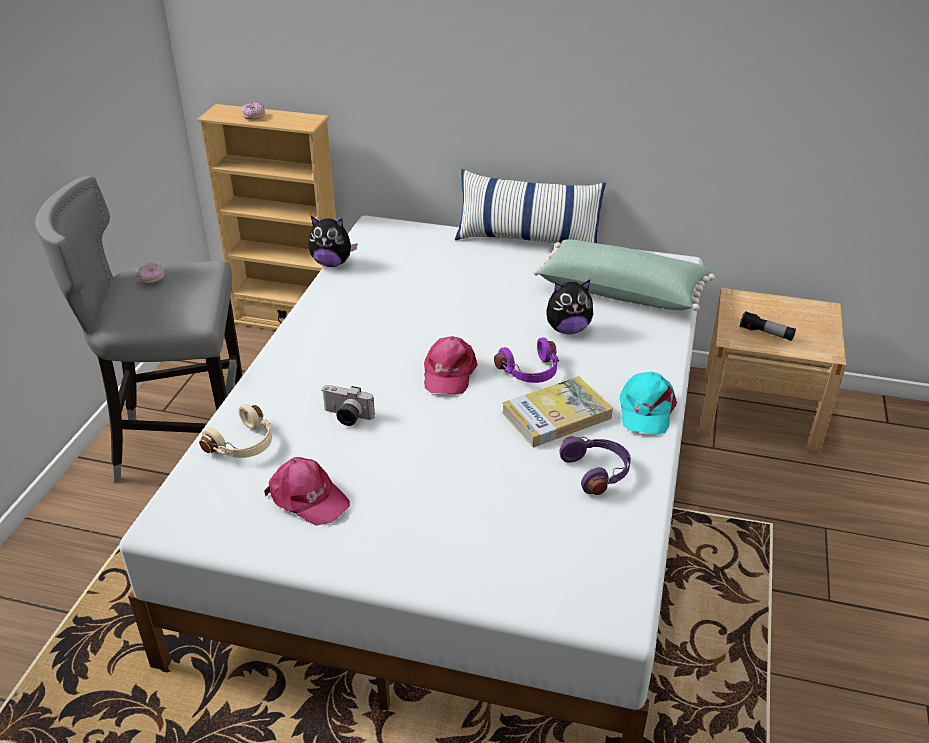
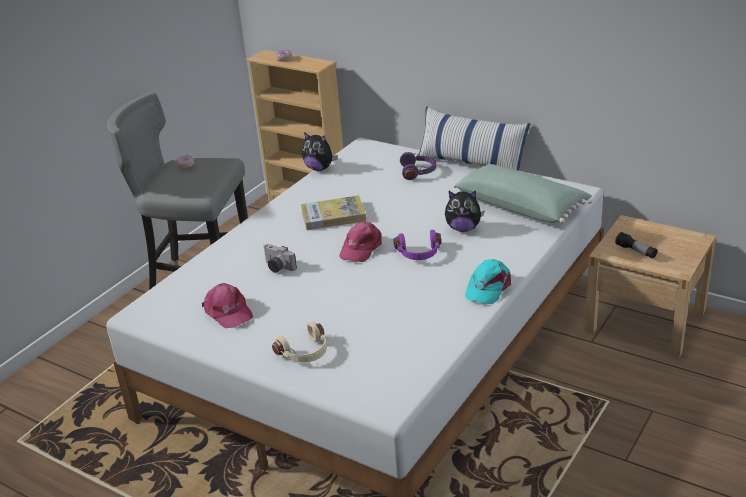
camera: 20 degrees right, 5 degrees down
(244, 445) = (204, 276): beige headphones -> beige headphones (305, 353)
(556, 415) = (420, 283): book -> book (333, 216)
(597, 471) = (428, 322): purple headphones -> purple headphones (418, 172)

